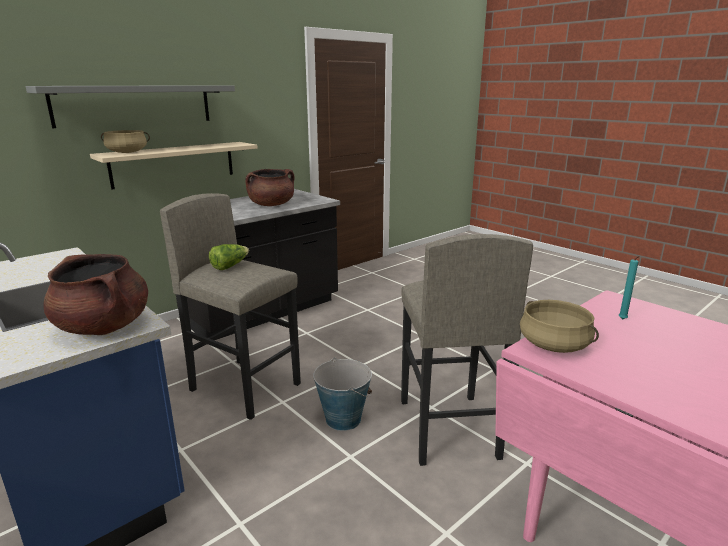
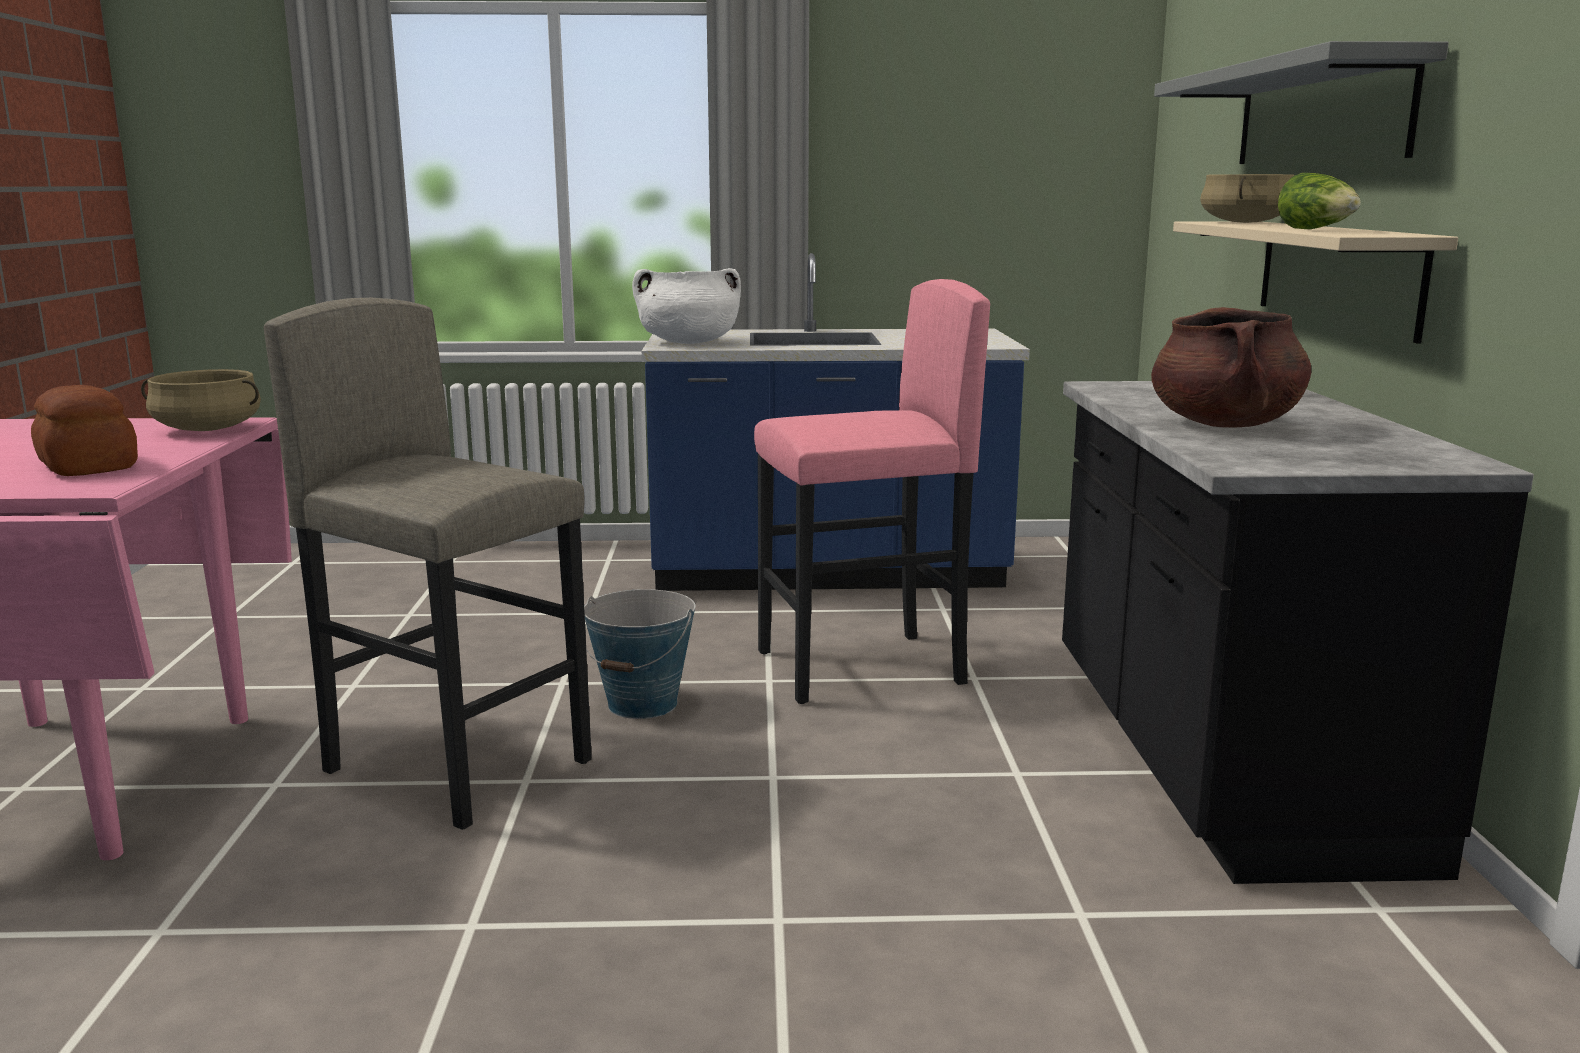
camera: 130 degrees right, 5 degrees down
(104, 327) = (688, 342): brown cooking pot -> white cooking pot
(229, 266) = (873, 414): lettuce -> lettuce (1318, 230)
(245, 387) = (861, 668): grey stool -> pink stool
(623, 320) = (89, 466): turquoise candle -> bread

